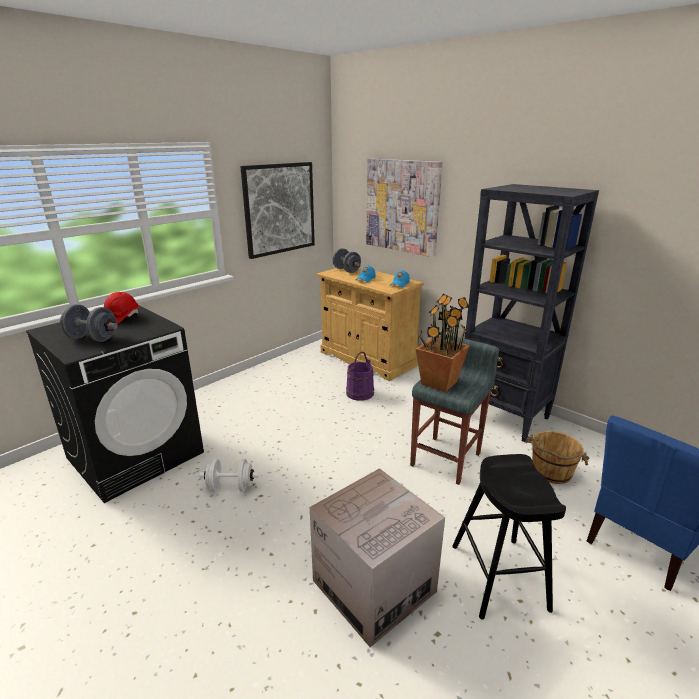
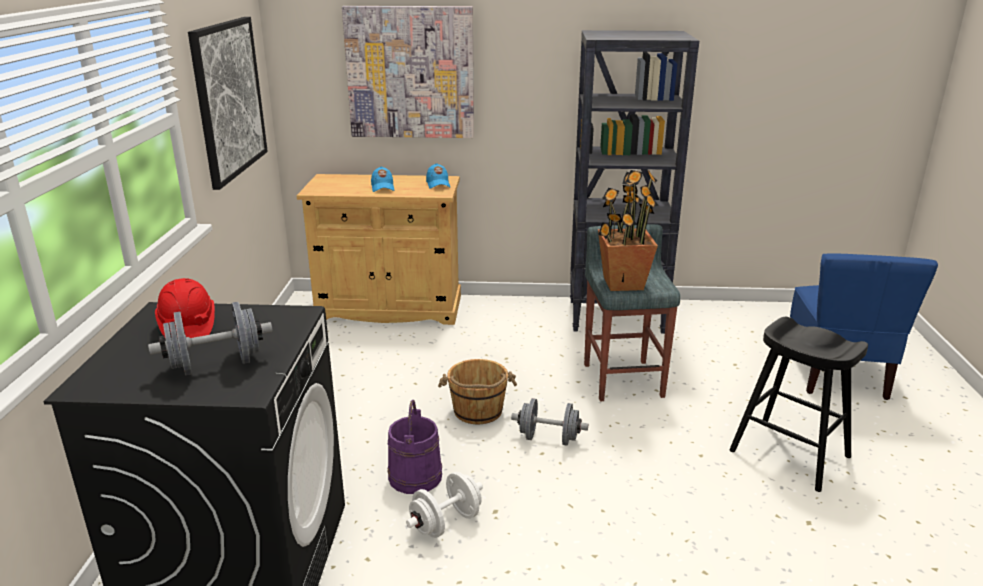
camera: 40 degrees left, 0 degrees up
(346, 270) = (332, 182): grey dumbbell -> grey dumbbell (548, 438)
(359, 393) = (439, 351): purple bucket -> purple bucket (414, 476)
(374, 586) = (719, 520): cardboard box -> none
(551, 472) = (717, 350): brown bucket -> brown bucket (478, 411)

